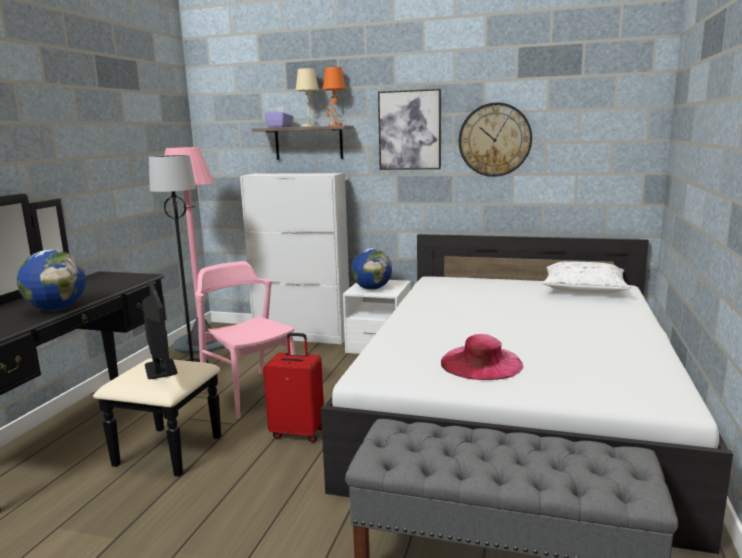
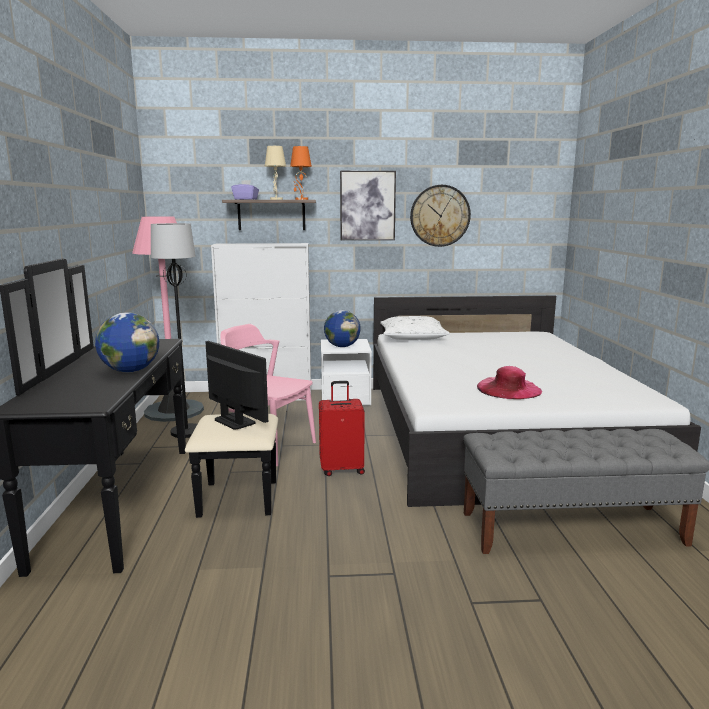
camera: 20 degrees left, 0 degrees up
(583, 288) = (516, 335): white pillow -> white pillow (412, 337)

